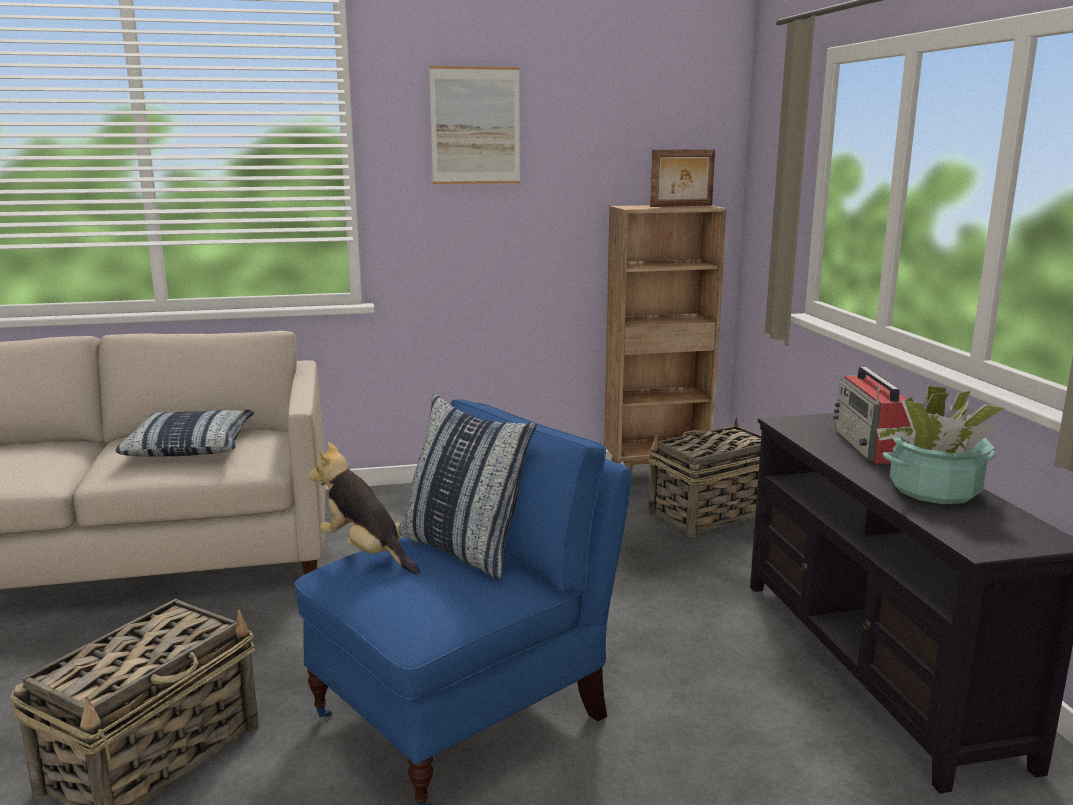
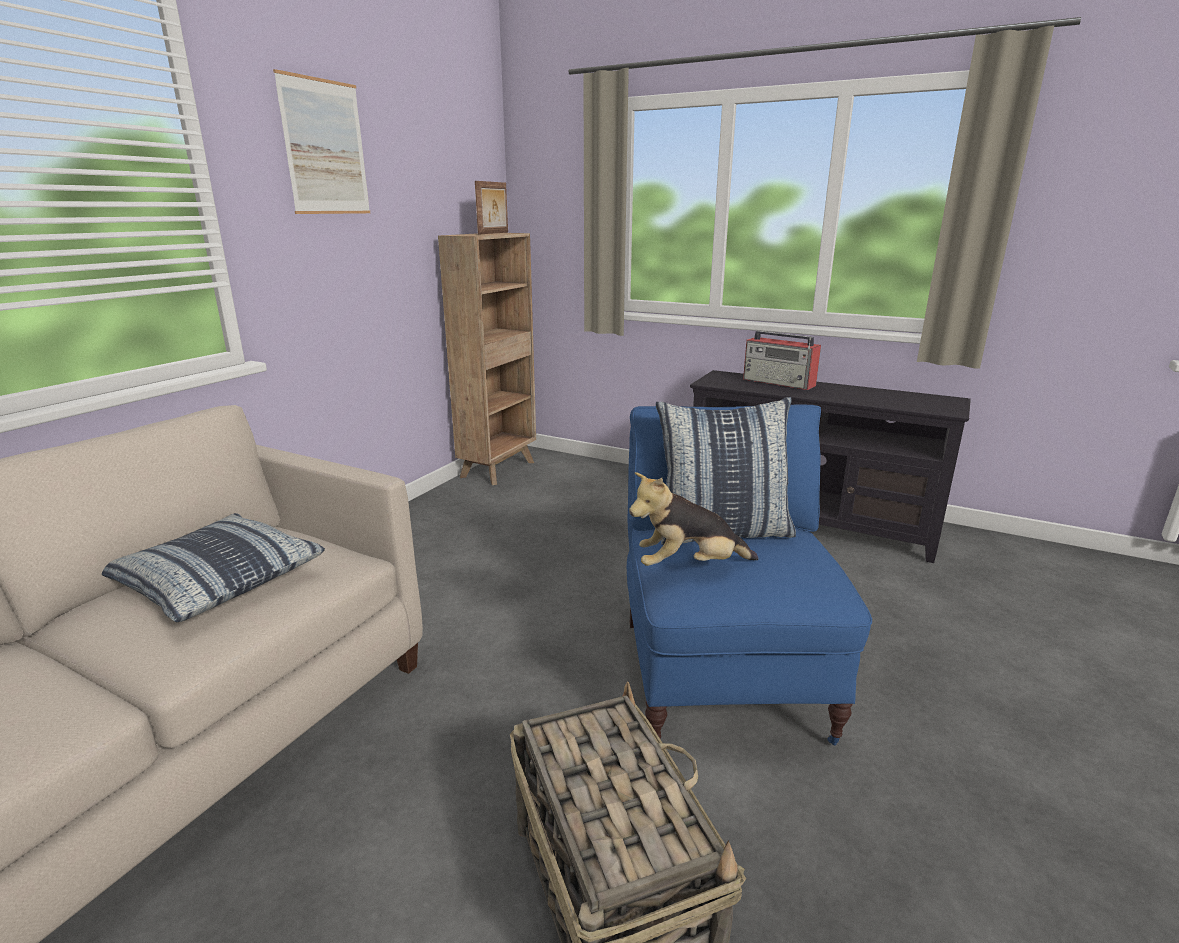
camera: 50 degrees left, 5 degrees up
(710, 514) = (580, 480): basket -> none
(934, 490) = (863, 394): potted plant -> none

